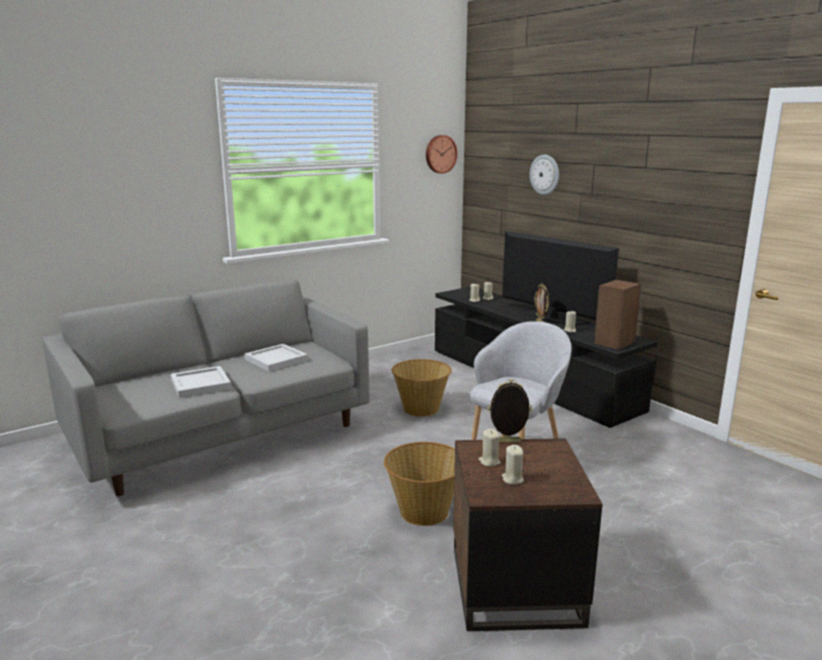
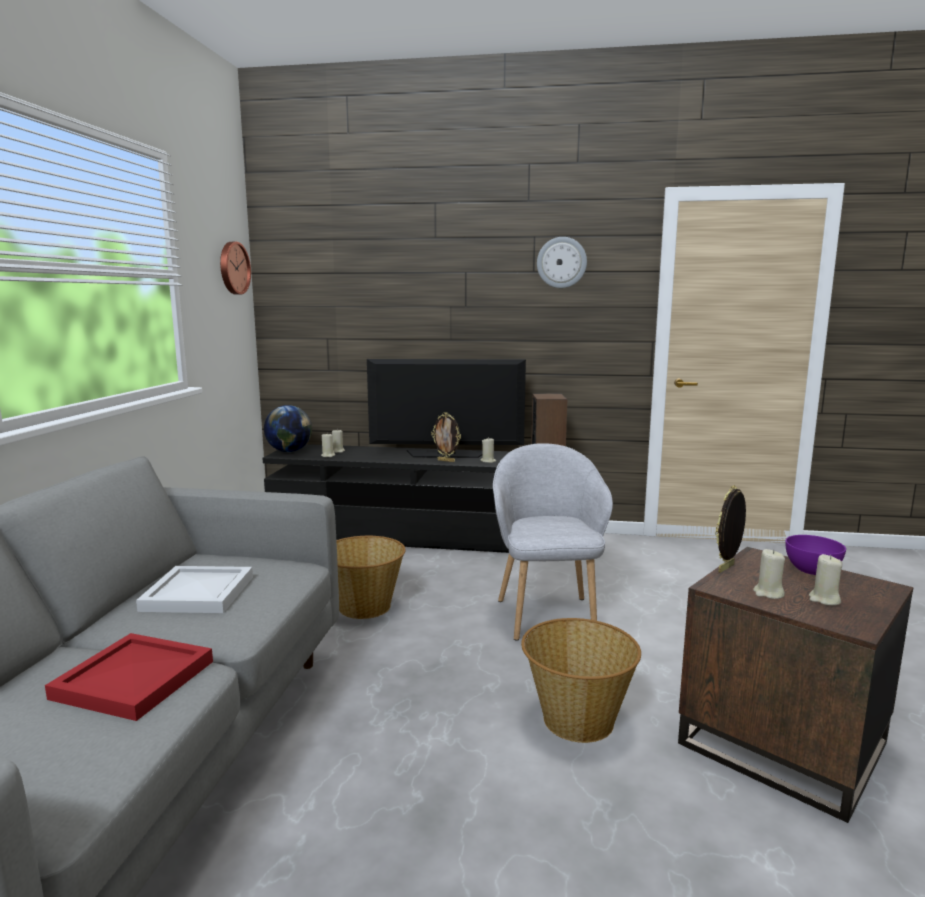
camera: 45 degrees left, 5 degrees down
(200, 385) = (134, 681): white tray -> red tray
(458, 292) = (289, 451): none -> globe
(545, 174) = (396, 288): wall clock -> wall clock (561, 262)
(559, 466) = (811, 571): none -> purple bowl

